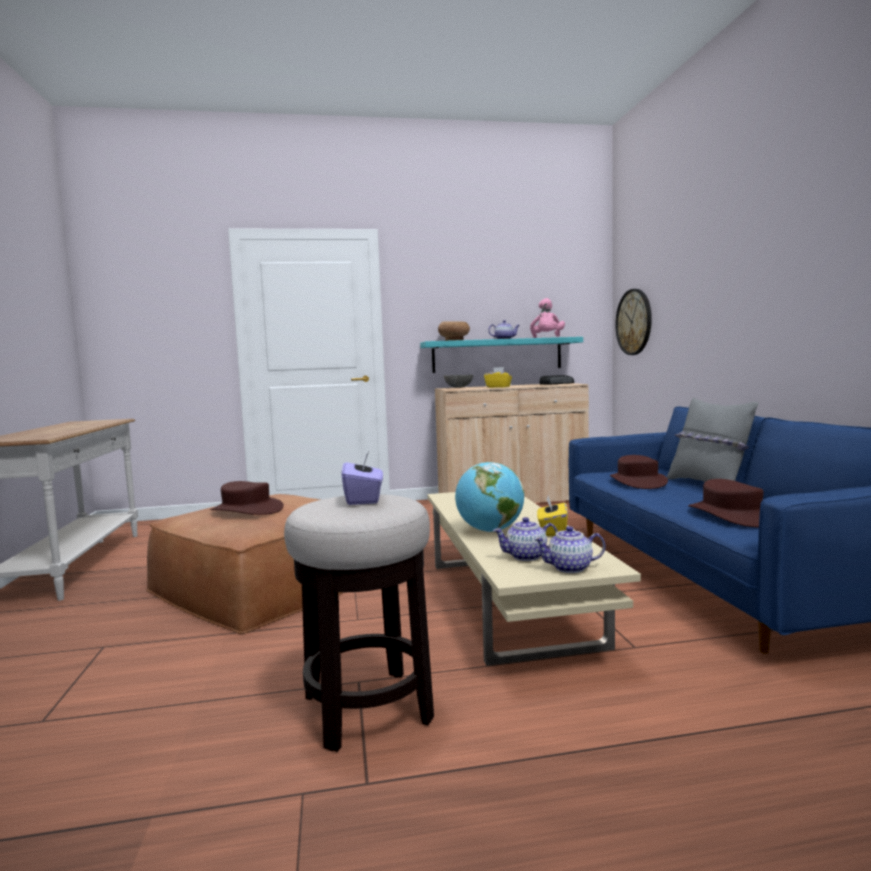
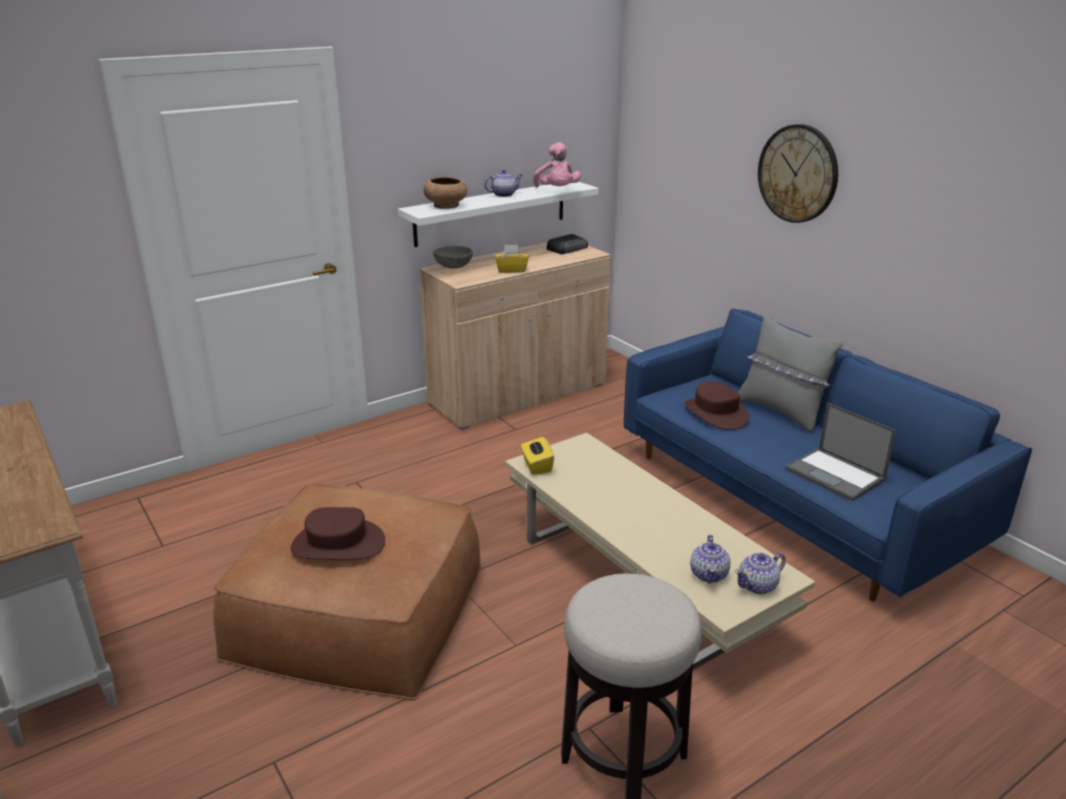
camera: 25 degrees left, 20 degrees up
(364, 499) = (631, 597): purple tissue box -> none
(490, 531) = (639, 533): globe -> none
(497, 355) = (491, 213): turquoise shelf -> white shelf
(527, 556) = (709, 574): teapot -> teapot turned 45 degrees counterclockwise
(552, 531) = (697, 522): yellow tissue box -> yellow tissue box (536, 466)
(634, 322) = (656, 168): wall clock -> wall clock (798, 173)
(731, 515) = (836, 474): brown hat -> laptop

